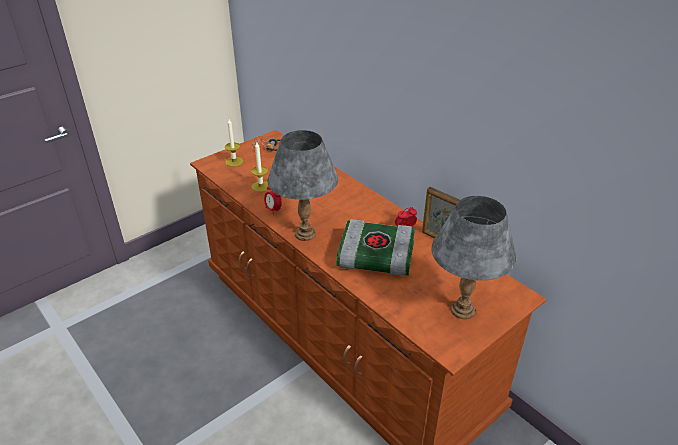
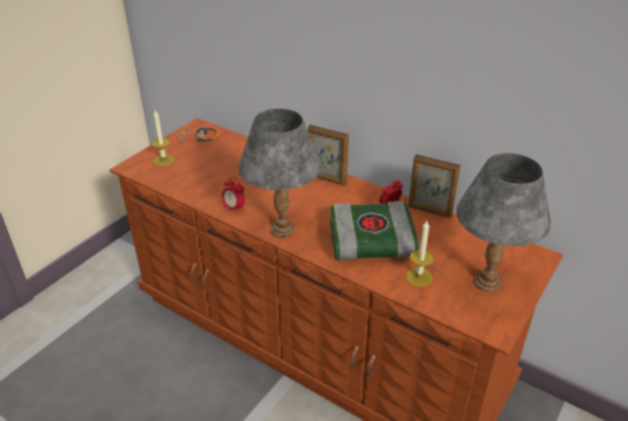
camera: 15 degrees left, 0 degrees up
(261, 186) = (207, 184): candle -> candle (419, 277)
(361, 197) = (326, 179): none -> picture frame

